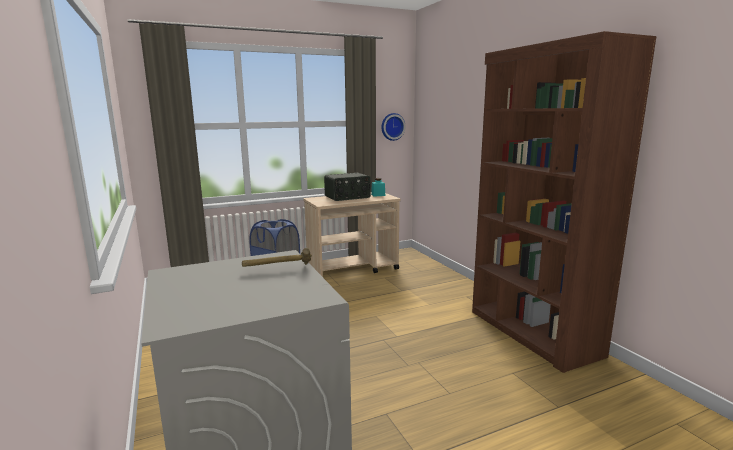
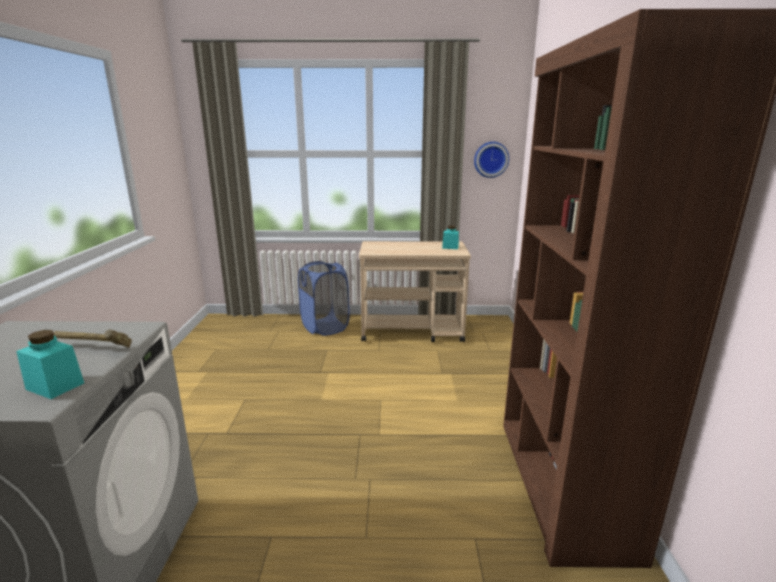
camera: 25 degrees right, 5 degrees up
(305, 289) = (55, 386): none -> turquoise jar
(347, 197) = (411, 246): radio -> none

